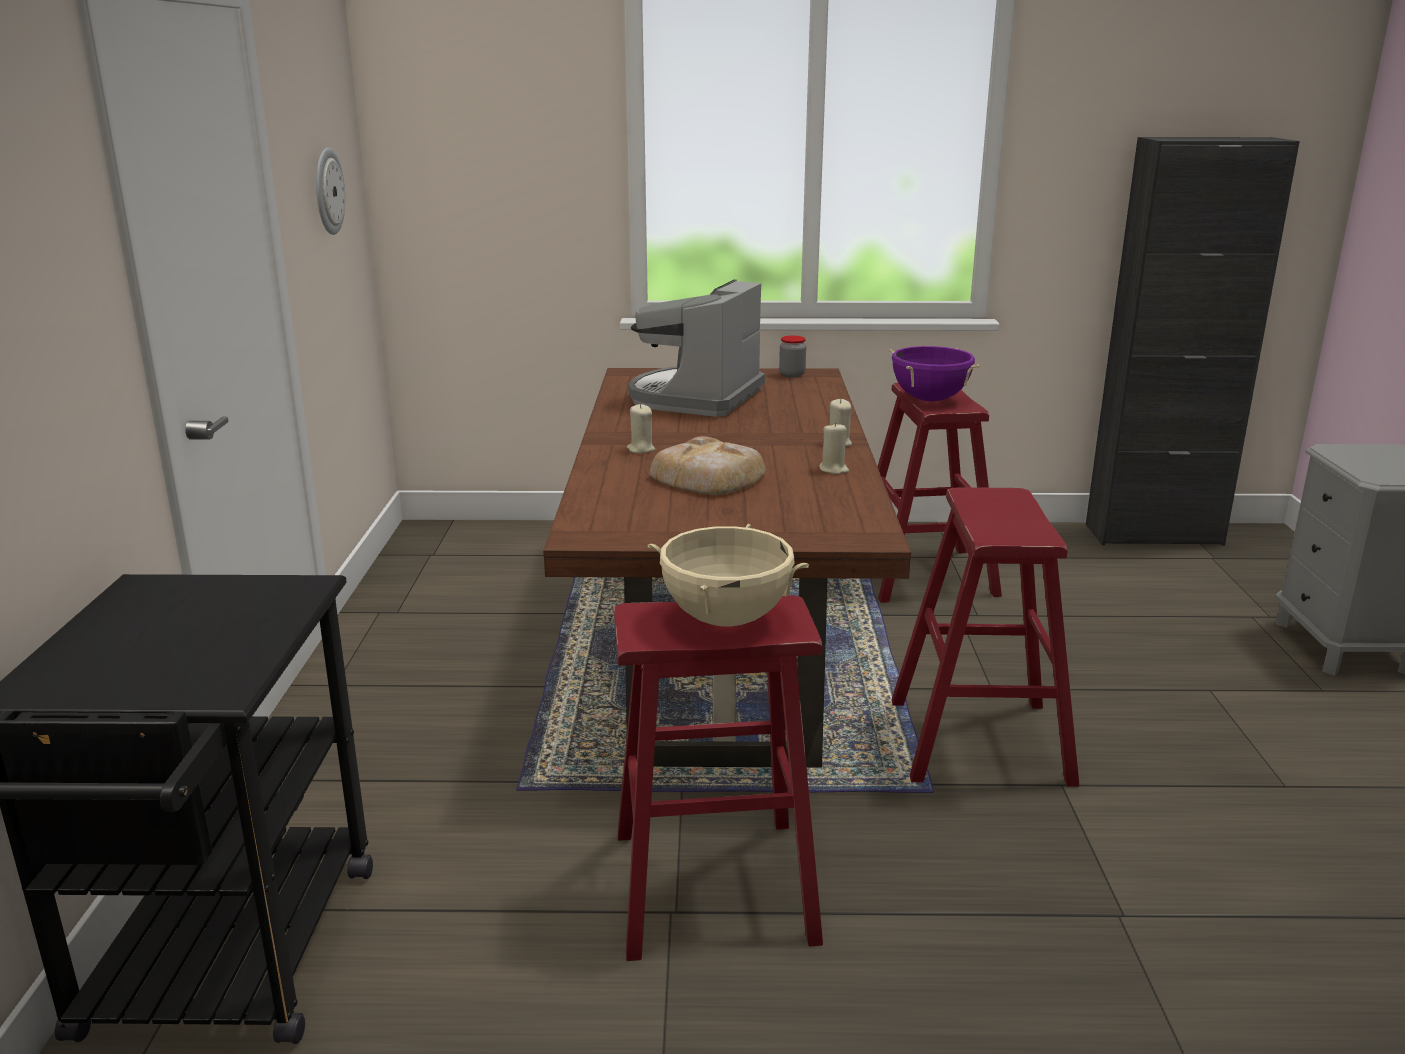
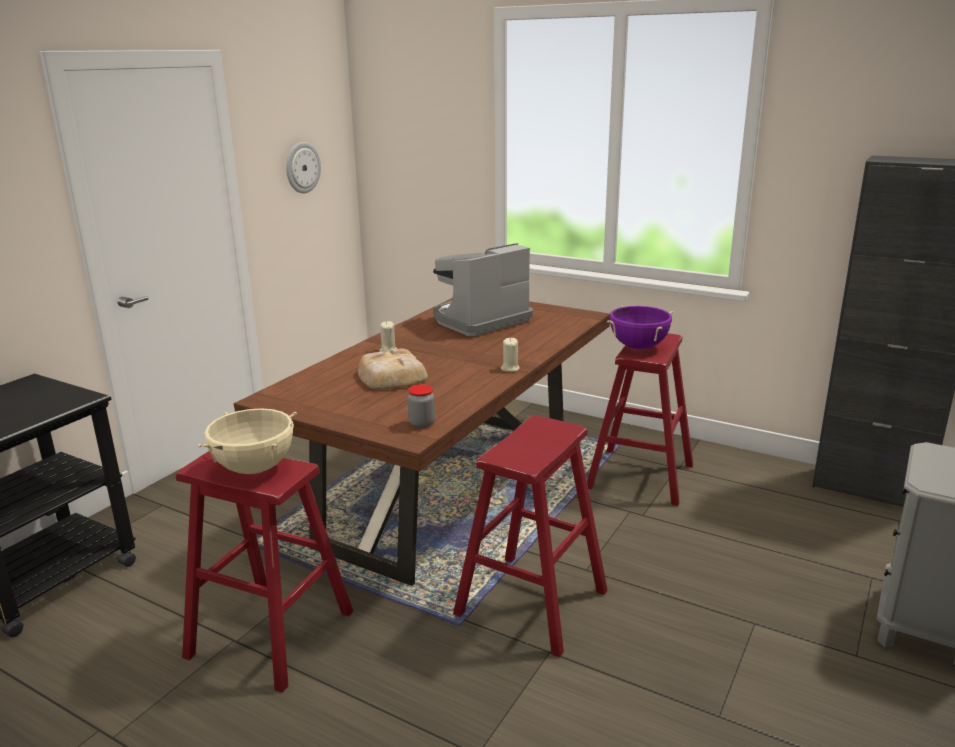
camera: 30 degrees right, 0 degrees up
(792, 375) = (569, 313): jar -> jar (422, 423)
(833, 469) = (474, 386): beige candle -> none

